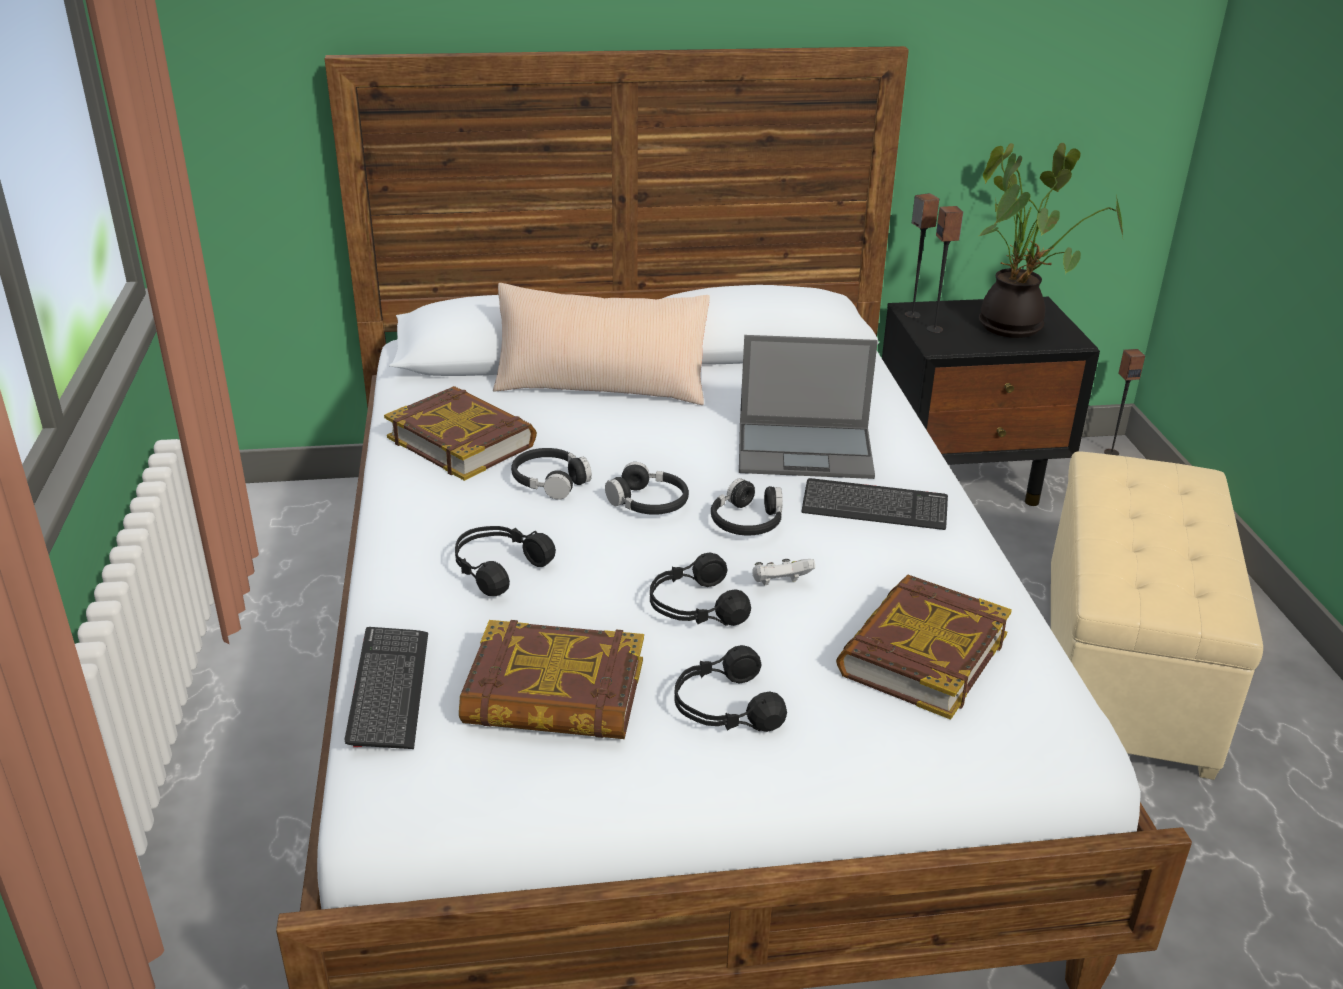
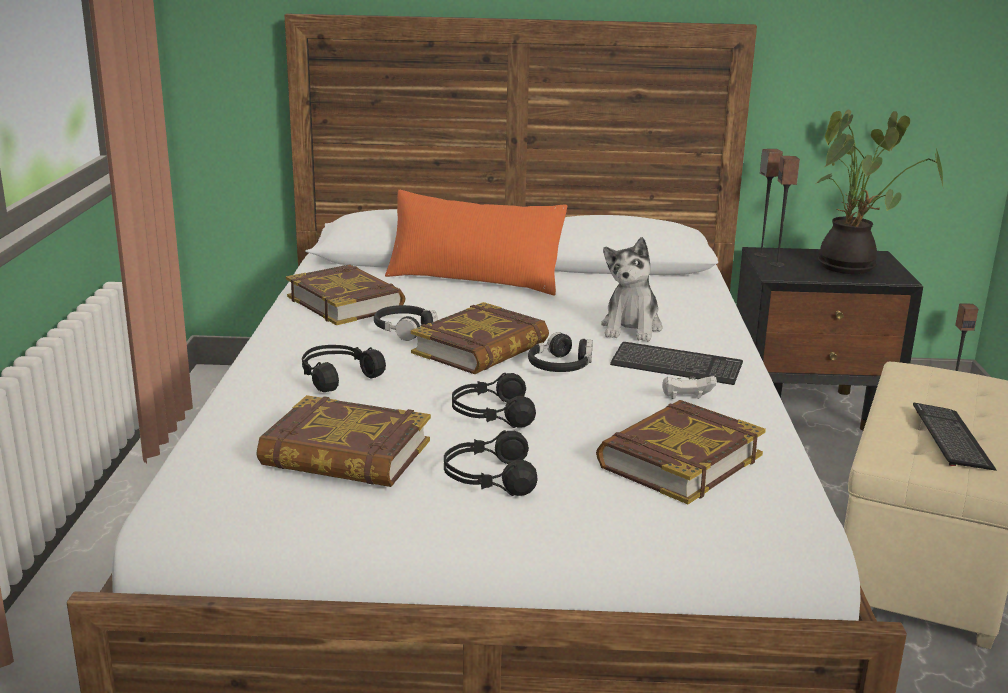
camera: 10 degrees right, 10 degrees down
(389, 689) = (213, 440): keyboard -> keyboard (951, 438)
(601, 386) = (474, 279): beige pillow -> orange pillow
(648, 503) = (481, 348): black headphones -> book
(780, 584) = (572, 407): white game controller -> white game controller (686, 399)
(806, 450) = (631, 328): laptop -> plush toy

